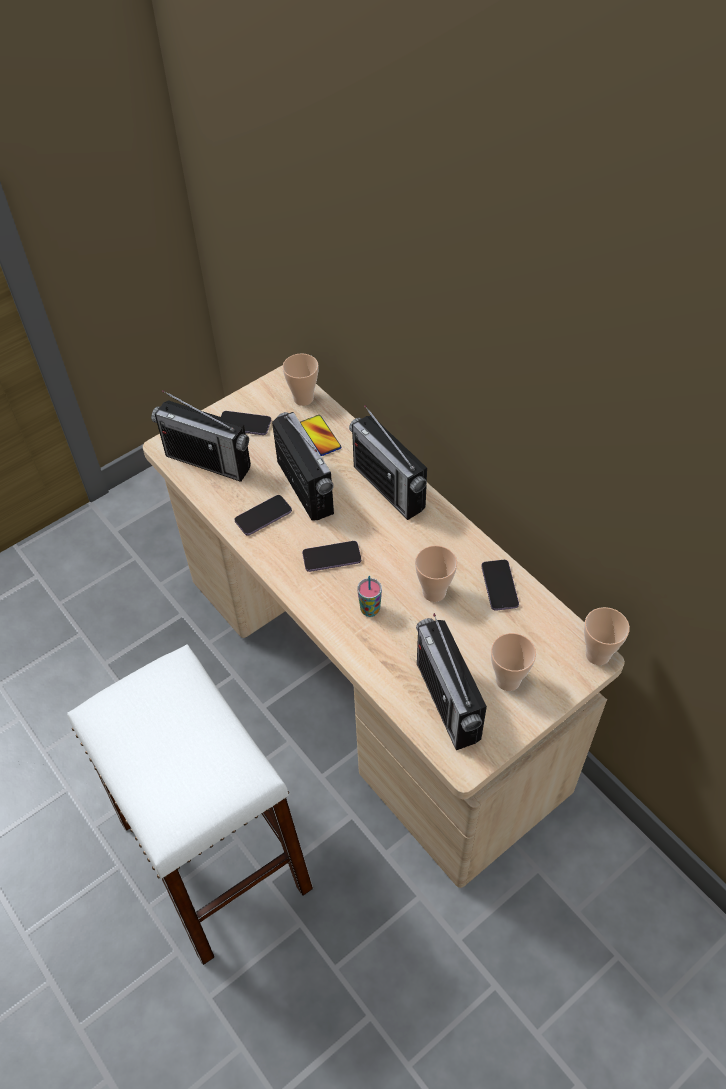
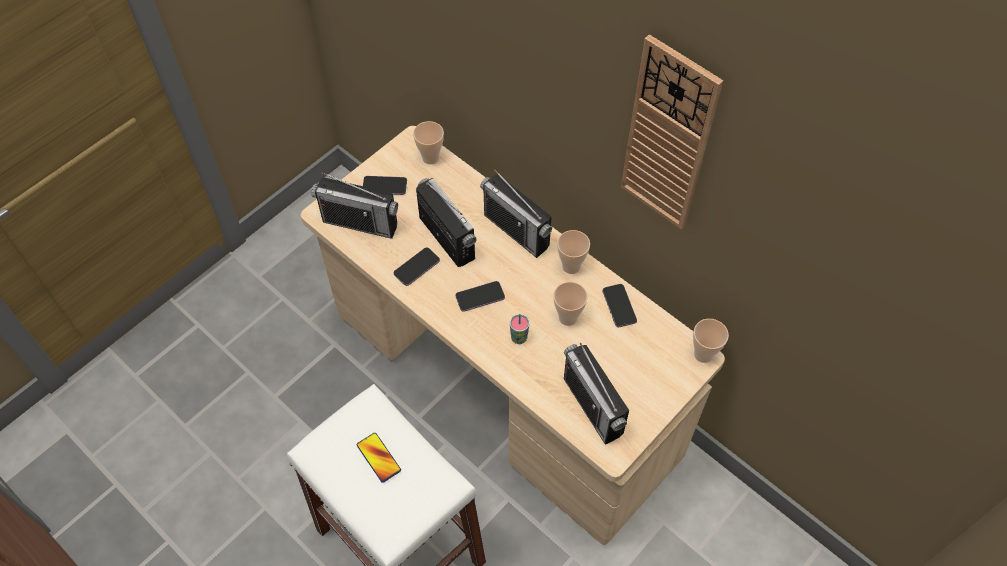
camera: 10 degrees left, 5 degrees up
(320, 436) = (451, 190): phone -> phone (378, 457)
(508, 680) = (637, 383): cup -> cup (571, 266)
(565, 355) = (668, 137): none -> wall clock

